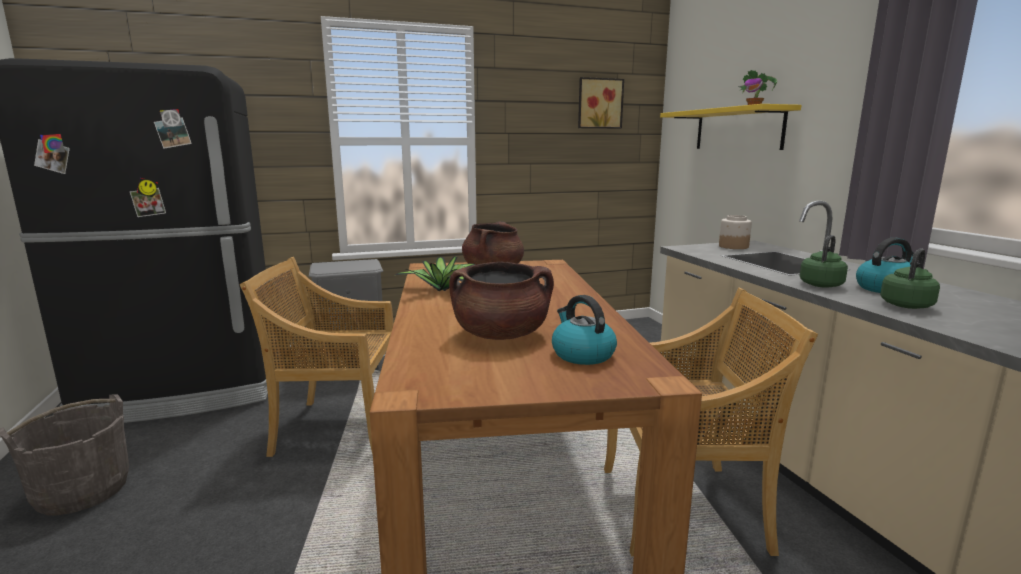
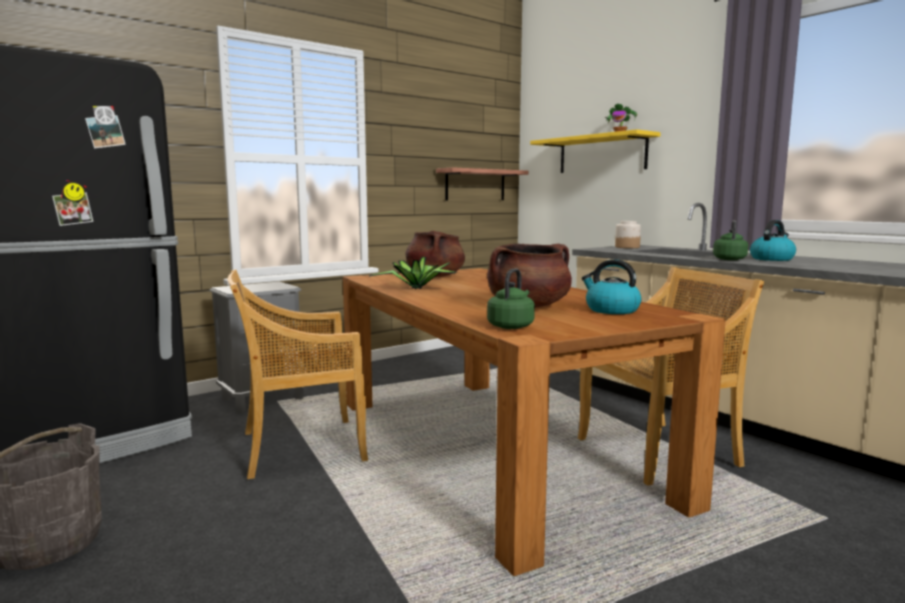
camera: 20 degrees left, 5 degrees down
(599, 103) = (470, 131): picture -> none
(603, 161) = (475, 185): none -> shelf
(907, 305) = (798, 263): green kettle -> green kettle (511, 326)

